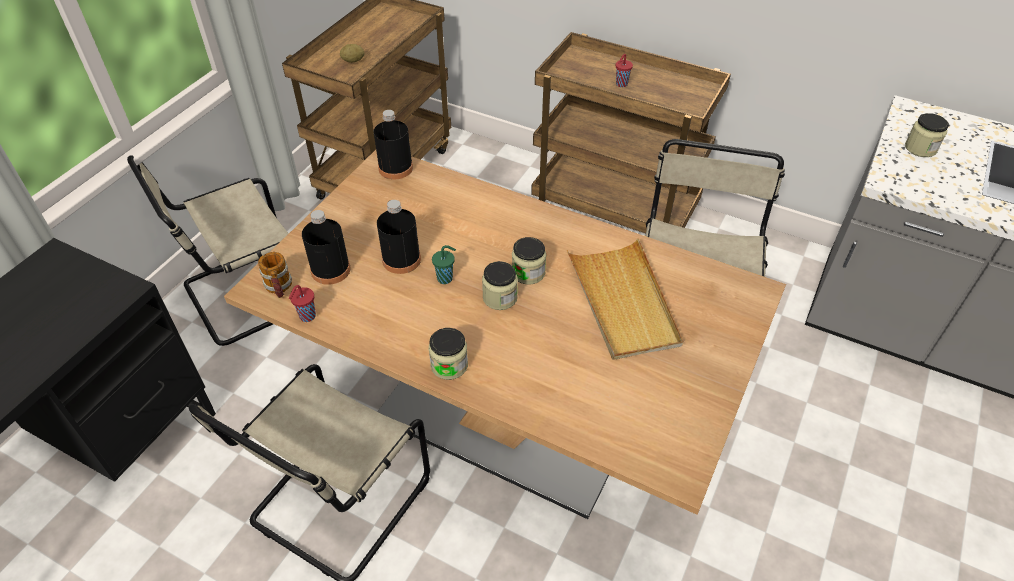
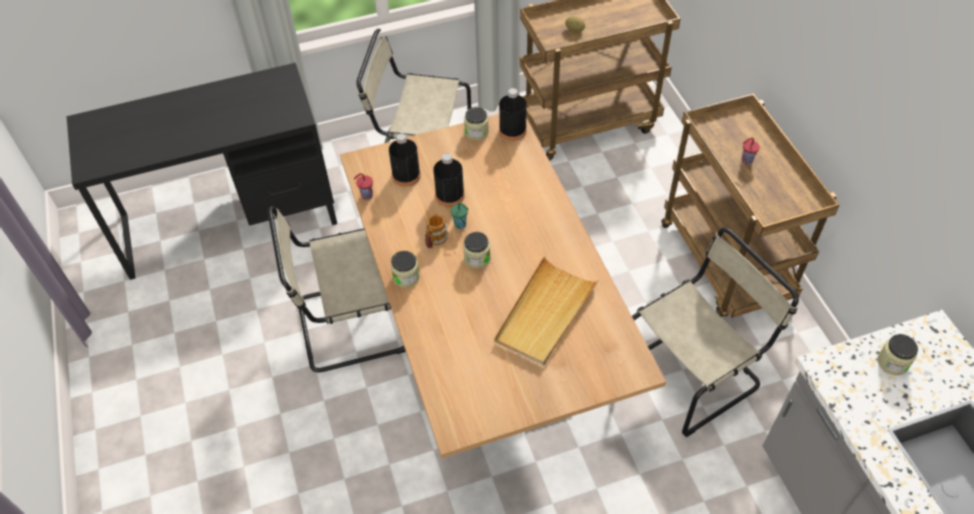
camera: 45 degrees right, 5 degrees up
(279, 288) = (370, 168): mug -> mug (435, 240)
(528, 273) = (511, 255): jar -> jar (476, 132)

